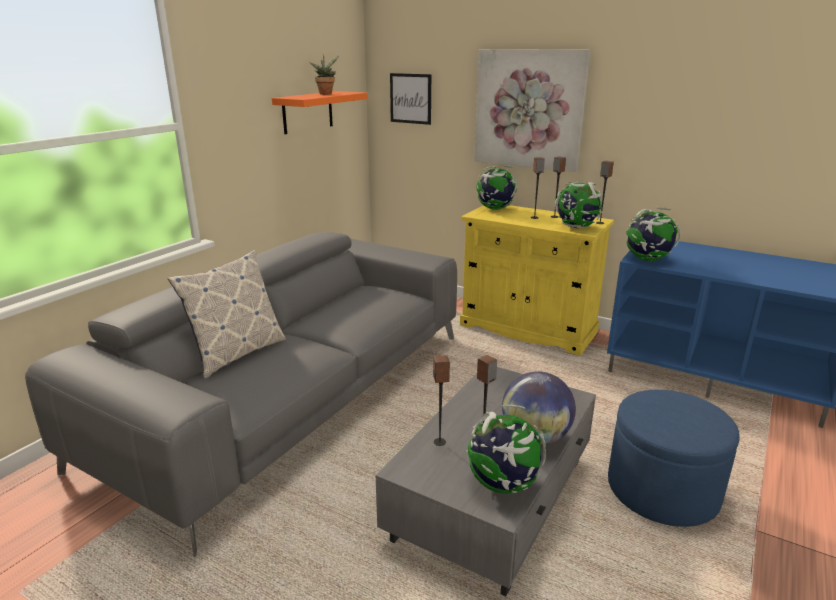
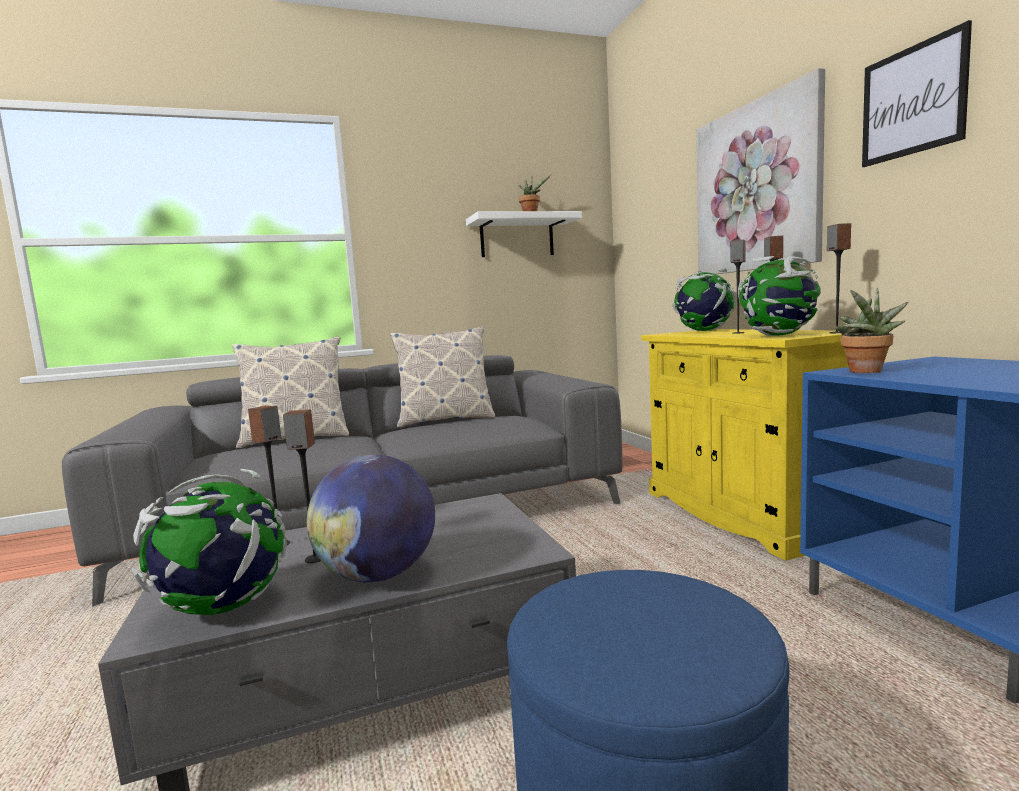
camera: 40 degrees right, 15 degrees down
(308, 112) = (517, 237): orange shelf -> white shelf
(328, 303) = (445, 420): none -> pillow
(410, 98) = (644, 216): picture -> picture (912, 101)
(647, 260) = (866, 372): globe -> potted plant

